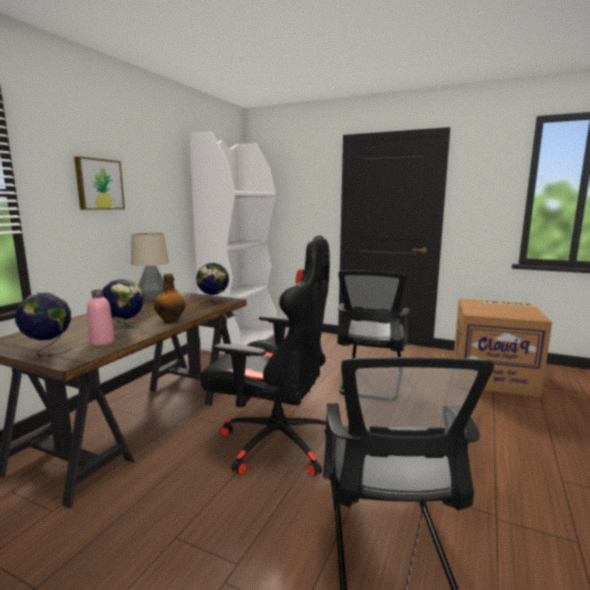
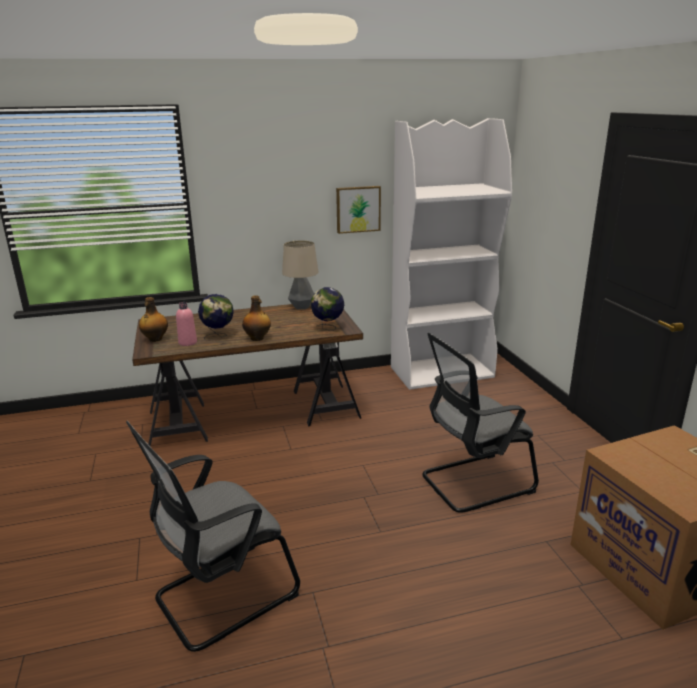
camera: 50 degrees right, 10 degrees up
(48, 351) = (155, 339): globe -> bottle
(99, 184) = (269, 191): picture -> picture (358, 209)
(269, 443) = (291, 479): black office chair -> none

